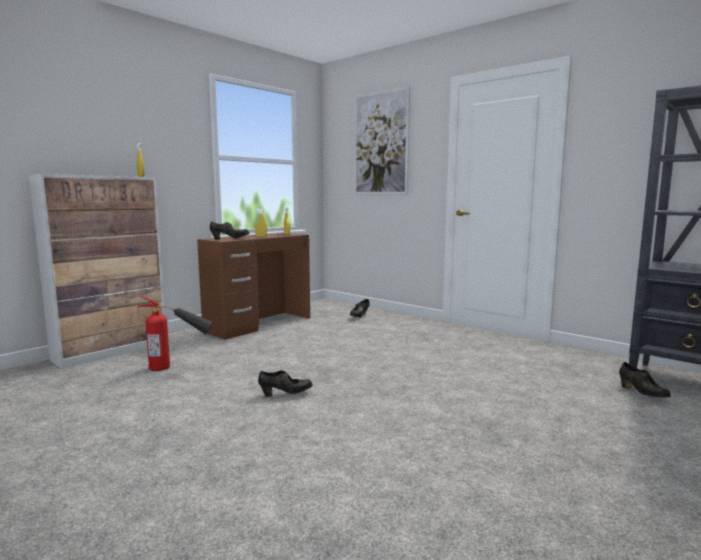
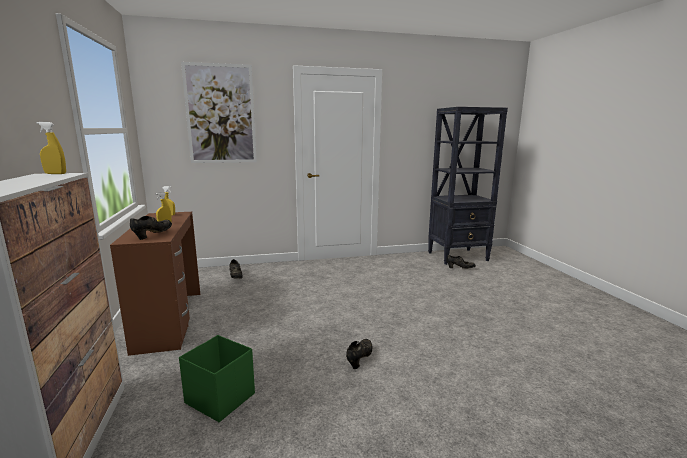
camera: 55 degrees left, 5 degrees up
(178, 367) = (220, 398): fire extinguisher -> green storage box

